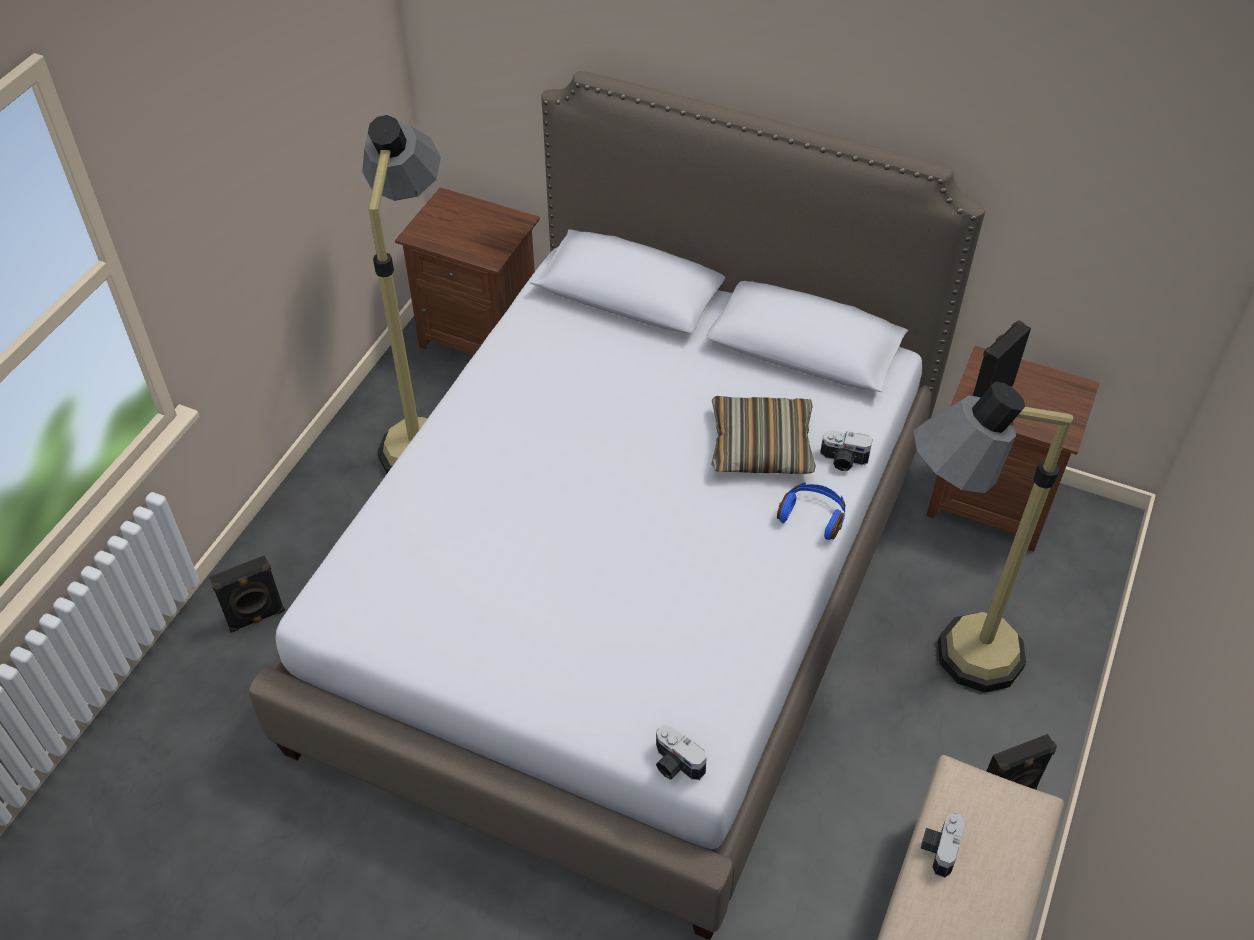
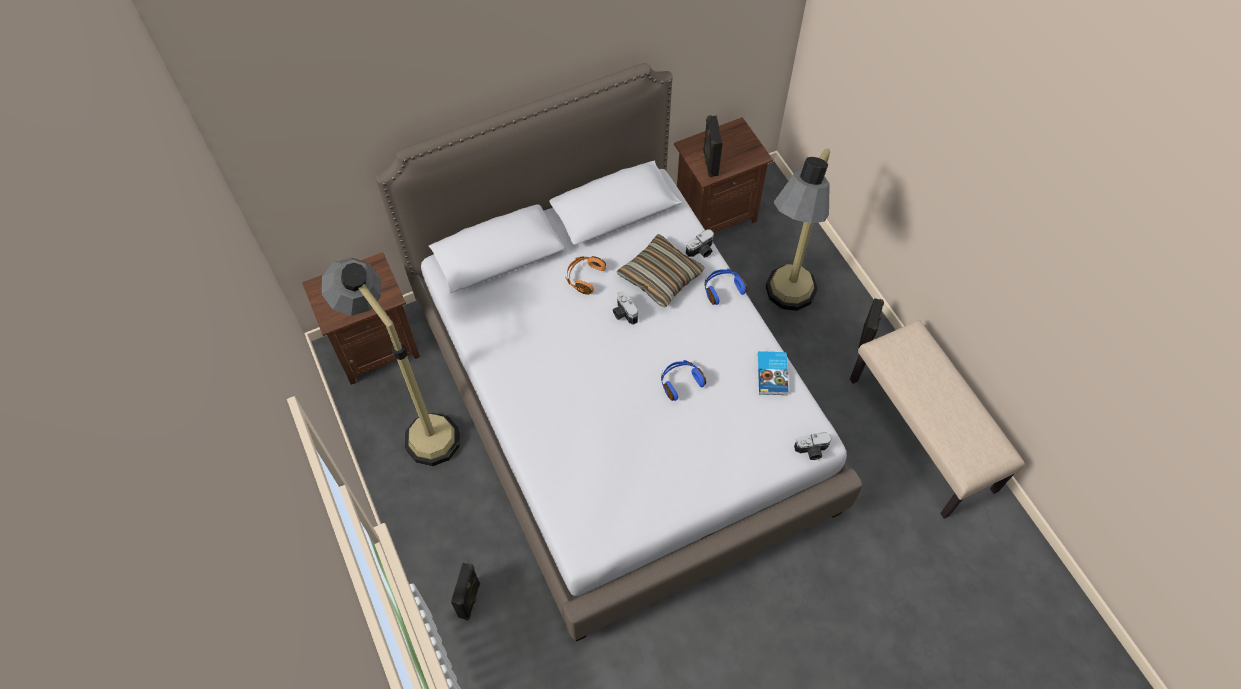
camera: 50 degrees left, 10 degrees up
(634, 559) = (680, 382): none -> blue headphones
(680, 380) = (584, 277): none -> orange headphones
(746, 647) = (773, 374): none -> book
(938, 848) = (908, 384): camera -> camera (623, 313)

